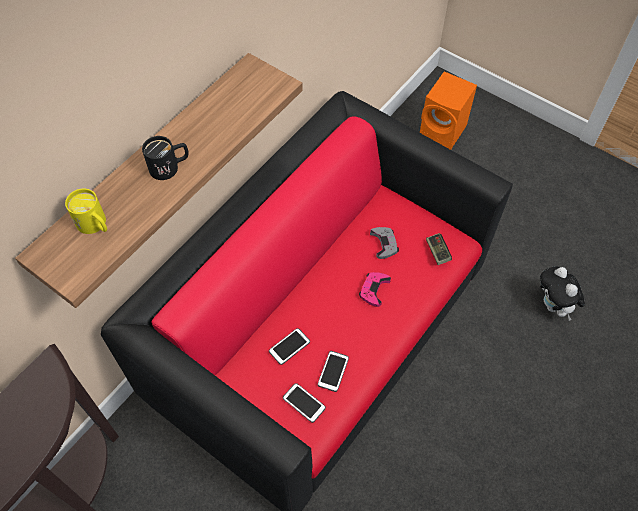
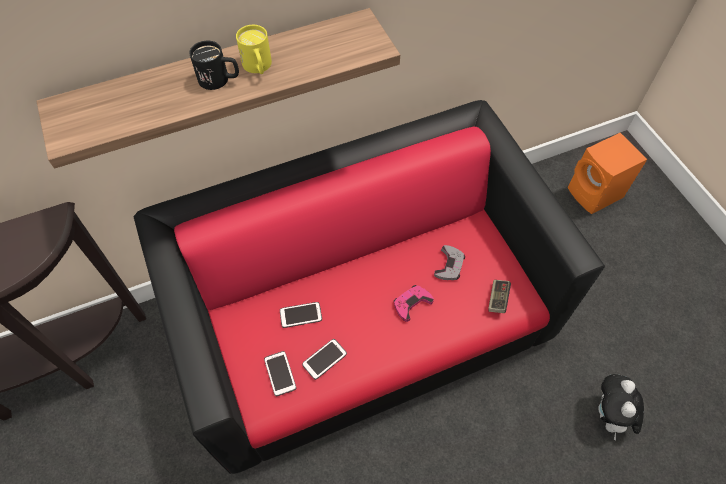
camera: 30 degrees right, 0 degrees up
(95, 225) = (118, 102): yellow mug -> yellow mug (258, 67)

